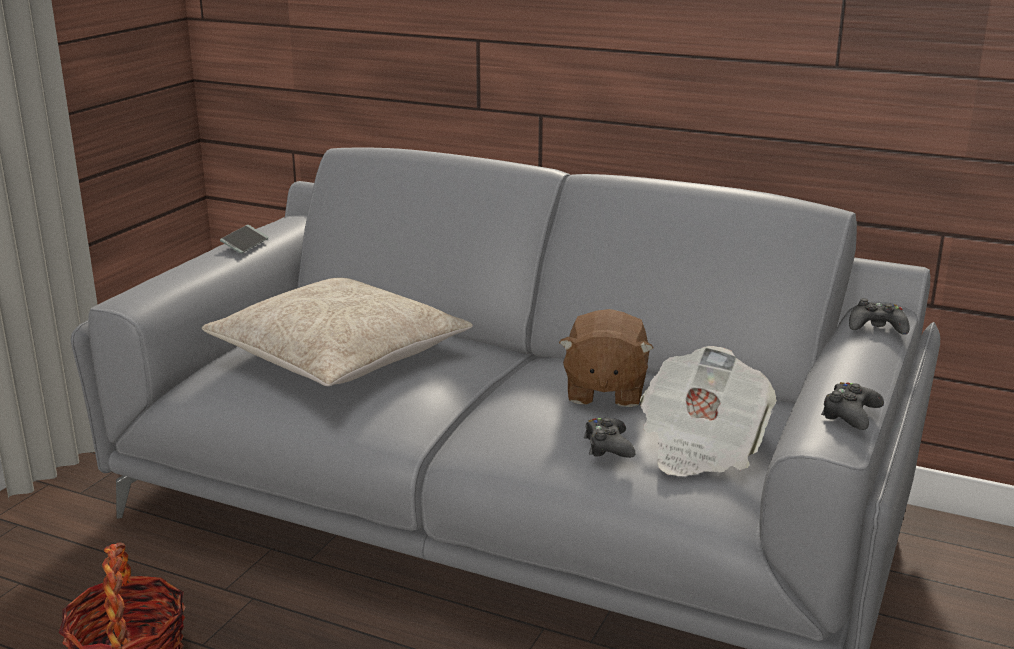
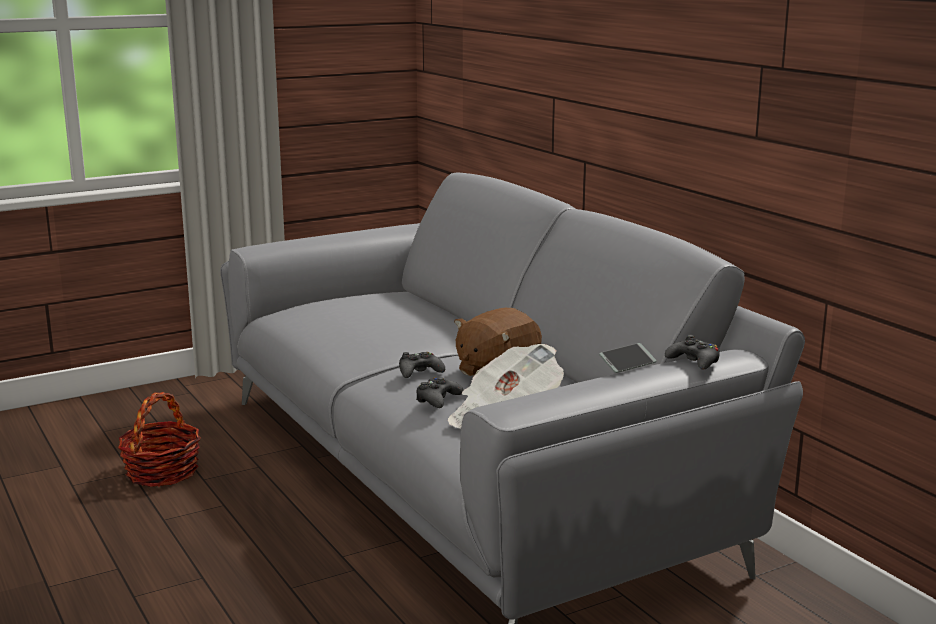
camera: 35 degrees right, 5 degrees down
(245, 244) = (368, 232): phone -> phone (627, 364)
(339, 355) = (369, 314): beige pillow -> none
(850, 415) = (548, 399): black game controller -> black game controller (419, 372)

